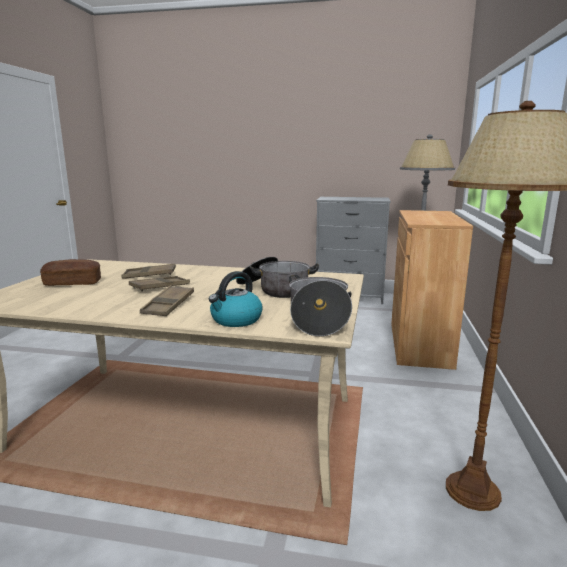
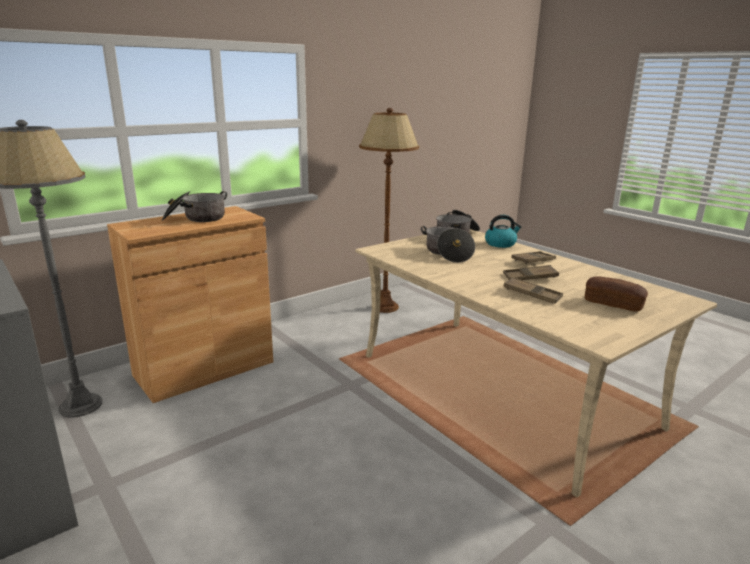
camera: 140 degrees left, 5 degrees up
(434, 217) = (195, 218): none -> cooking pot

